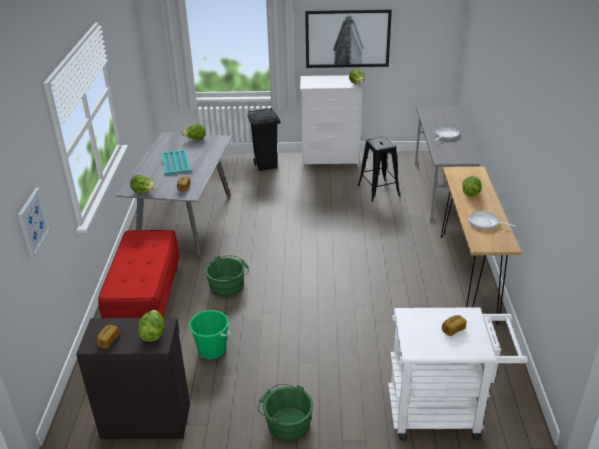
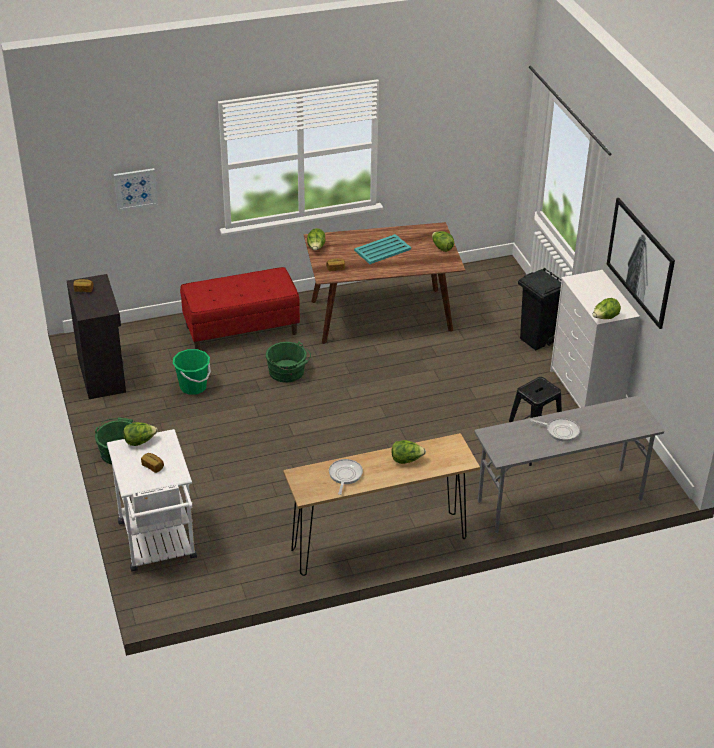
camera: 70 degrees right, 5 degrees up
(153, 334) = (96, 307): lettuce -> lettuce (140, 441)
(185, 222) = (381, 315): grey dining table -> brown dining table

